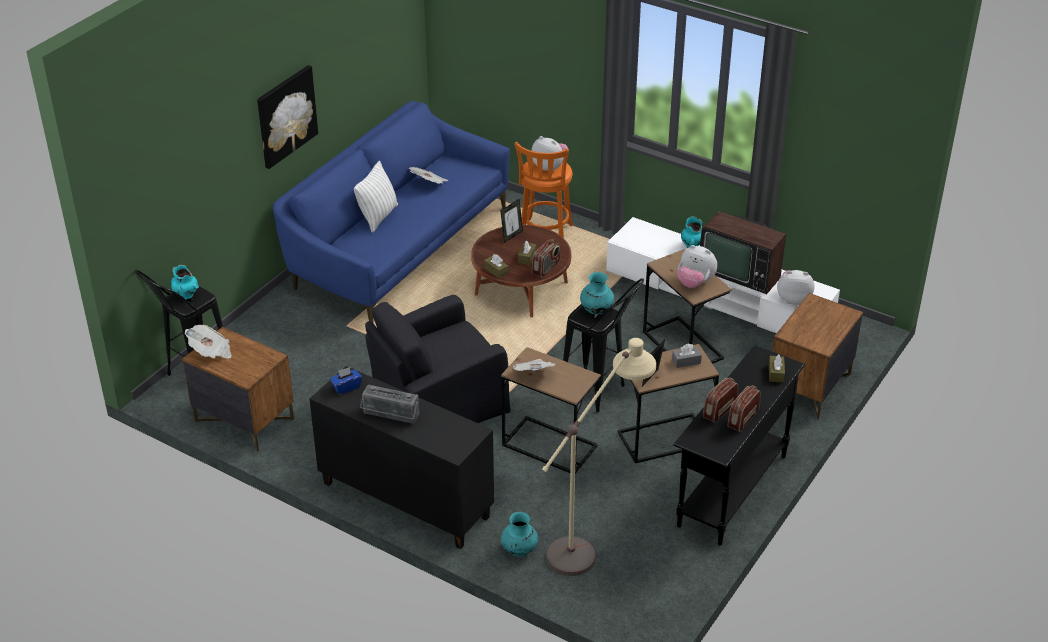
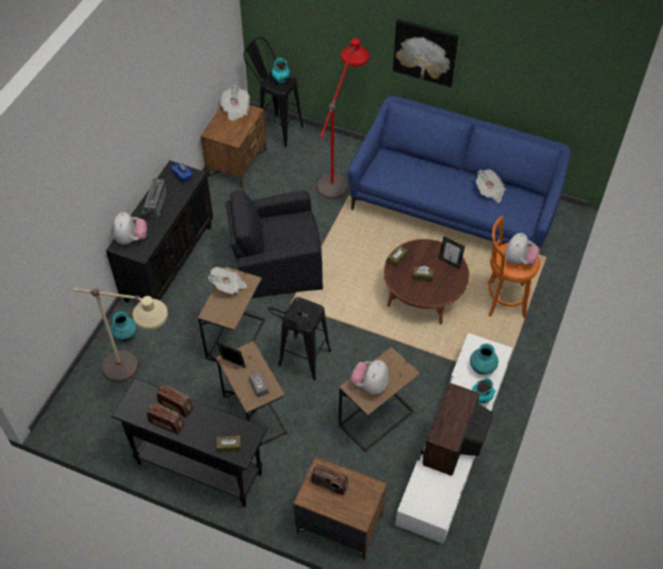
camera: 80 degrees right, 15 degrees up
(302, 328) = (340, 171): none -> red floor lamp
(378, 217) = (434, 169): white pillow -> none
(438, 399) = (277, 263): black armchair -> black armchair turned 60 degrees counterclockwise
(546, 268) = (409, 291): radio -> radio (329, 484)
(596, 310) = (309, 314): turquoise vase -> turquoise vase (482, 367)
(793, 299) = (420, 488): plush toy -> plush toy (131, 239)

